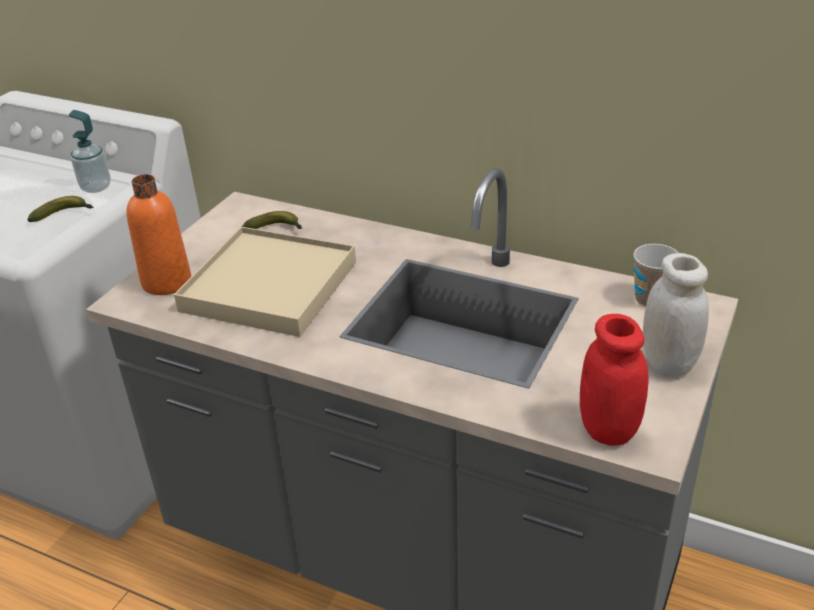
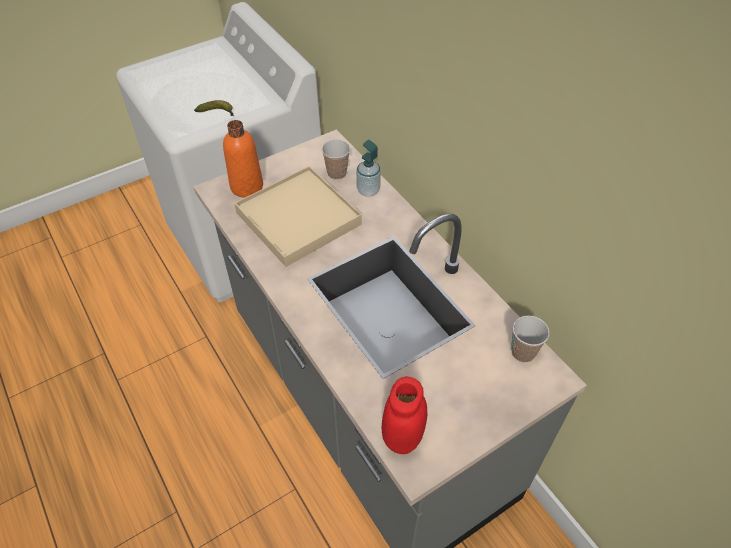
camera: 30 degrees right, 15 degrees up
(96, 187) = (249, 97): soap dispenser -> soap dispenser (368, 190)
(276, 229) = (337, 173): banana -> cup
(668, 363) = (486, 410): white jar -> none

